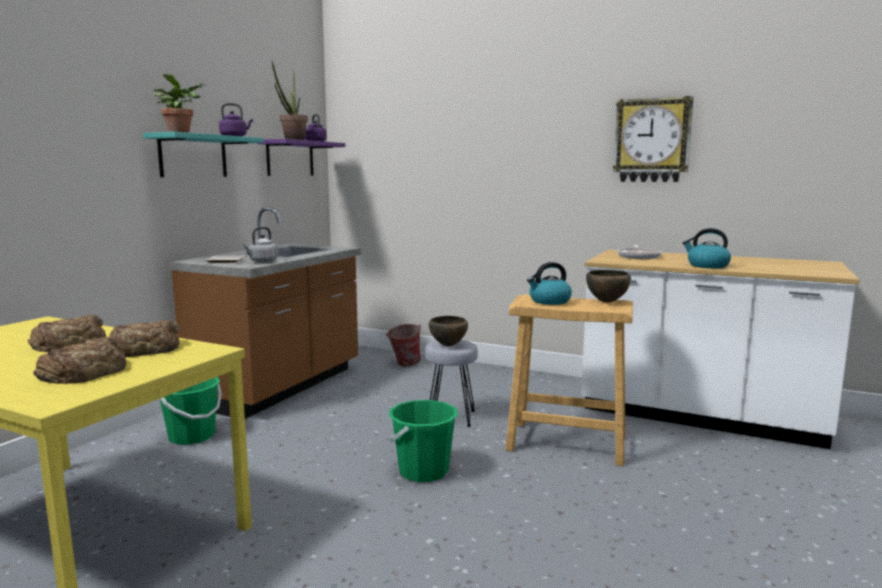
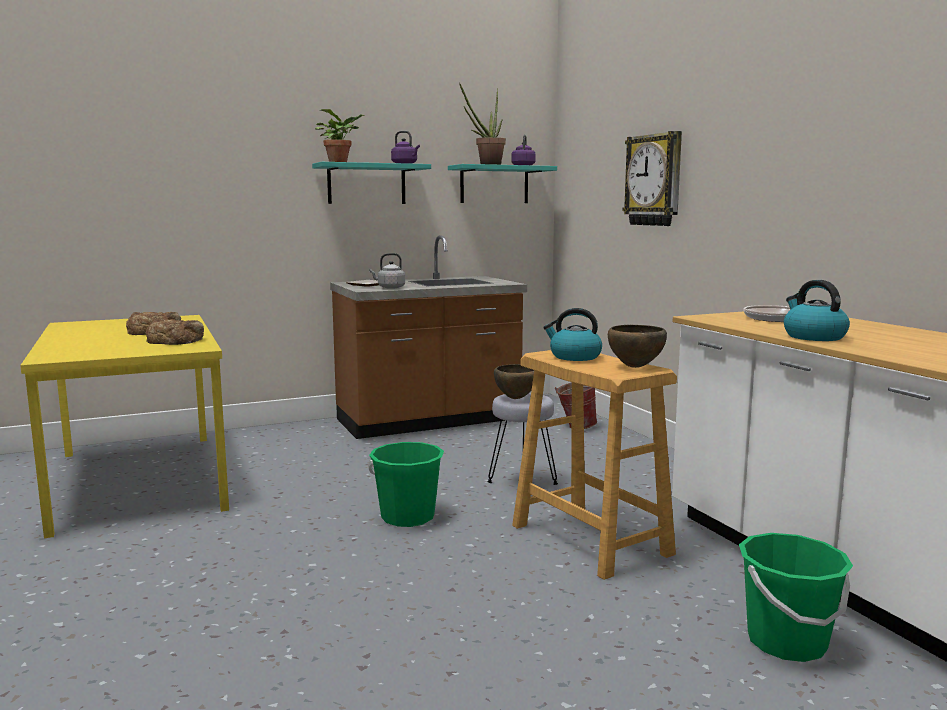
camera: 40 degrees right, 0 degrees up
(84, 371) = (107, 347): bread -> none
(191, 436) = (303, 441): green bucket -> green bucket (786, 642)
(290, 158) = (494, 184): purple shelf -> turquoise shelf
(652, 140) = (852, 148): wall clock -> wall clock (654, 180)

